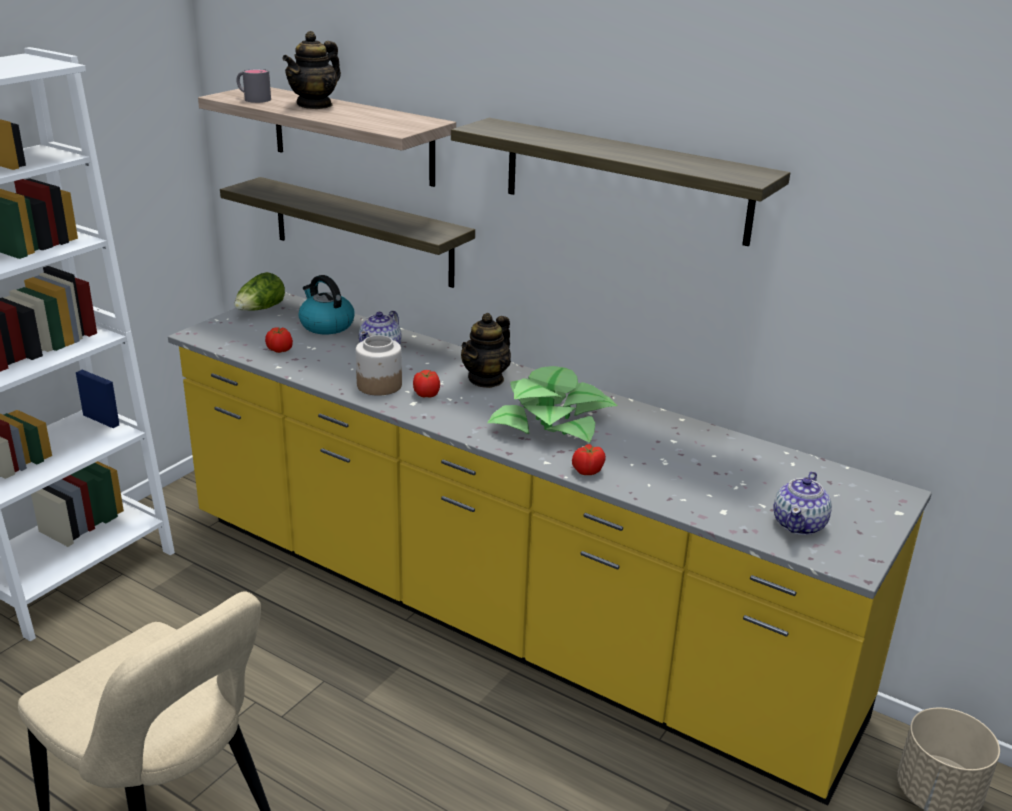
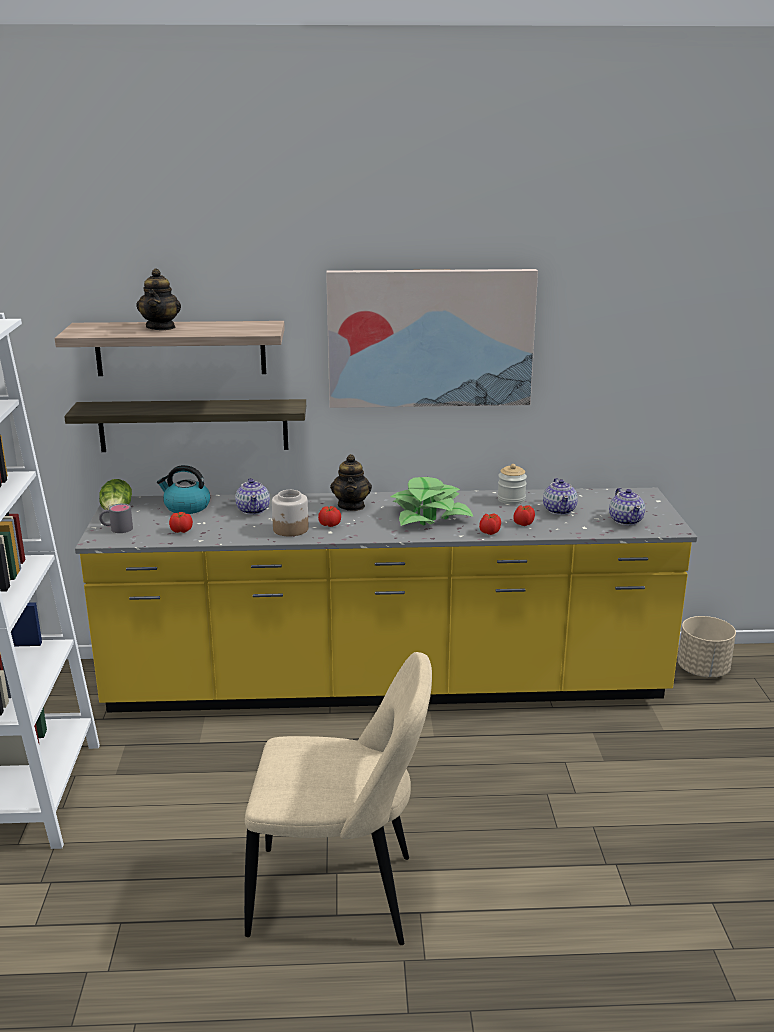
camera: 35 degrees left, 5 degrees down
(253, 99) = (102, 331): grey mug -> grey mug (116, 529)
(625, 180) = (430, 338): shelf -> picture
(648, 475) = (523, 524): none -> tomato
(687, 437) = (511, 499): none -> jar
(728, 474) = (559, 510): none -> teapot

